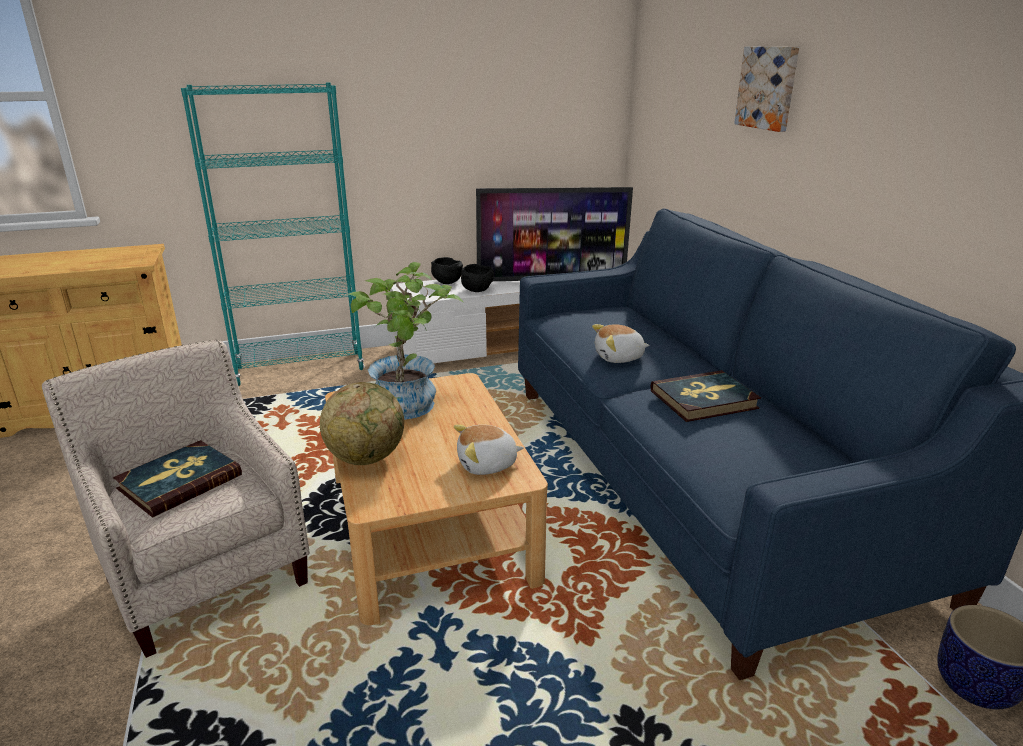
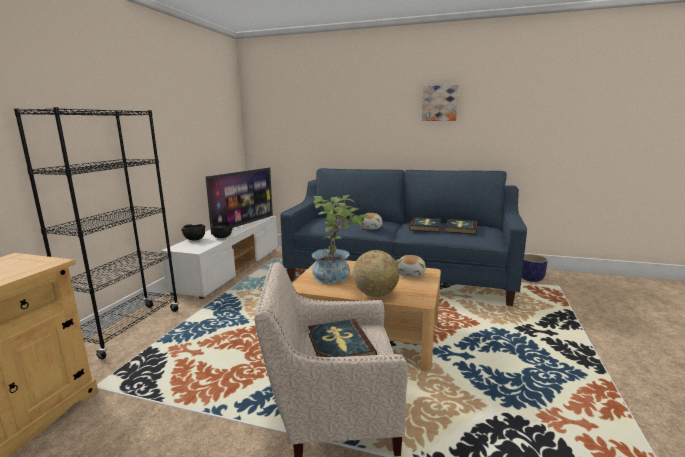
camera: 55 degrees left, 10 degrees down
(300, 368) = (129, 330): turquoise bookcase -> black bookcase
(755, 438) = (460, 228): none -> book
(768, 88) = (354, 111): picture -> picture (439, 103)

